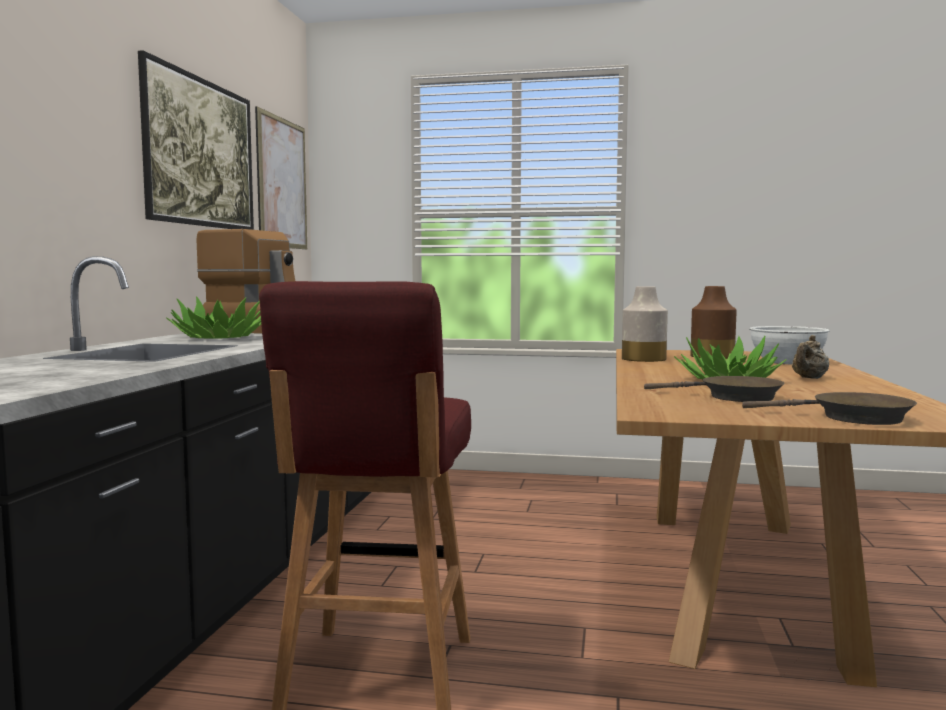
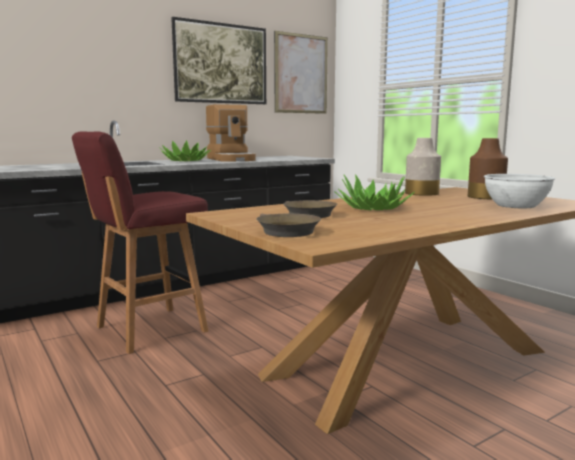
camera: 45 degrees right, 5 degrees up
(809, 378) = (440, 214): beige teapot -> none

